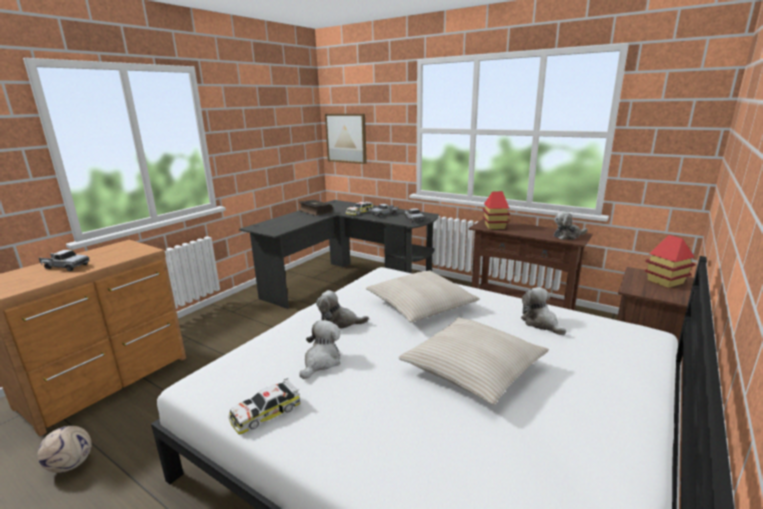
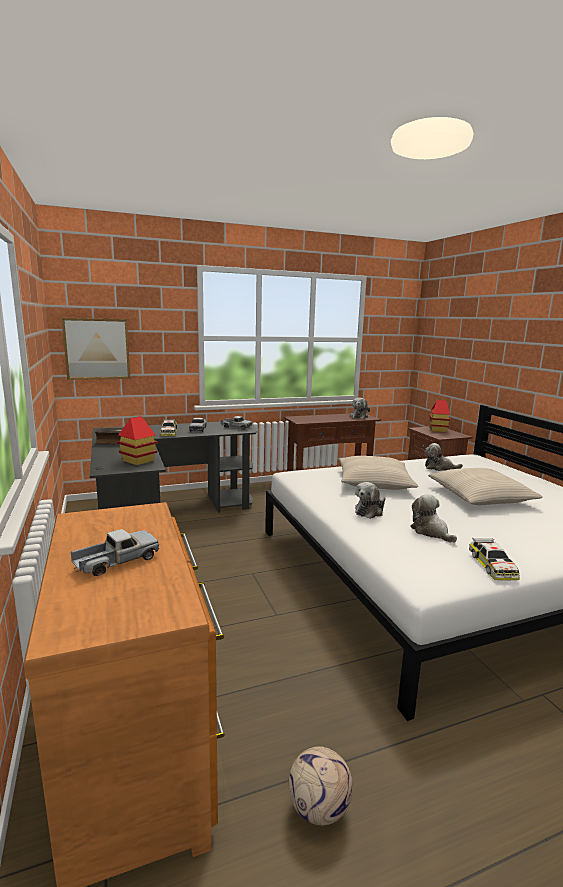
camera: 55 degrees left, 5 degrees down
(494, 226) = (308, 419): toy house -> toy house (138, 461)

